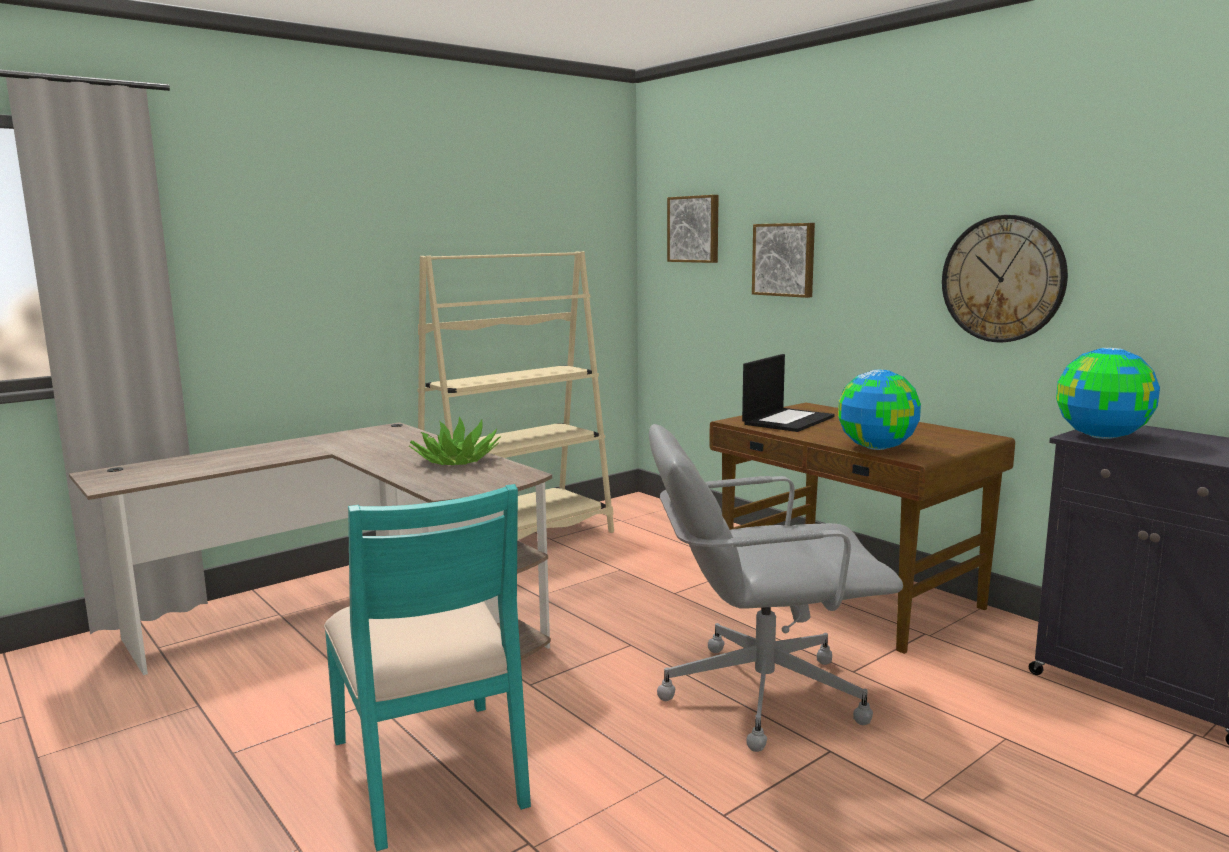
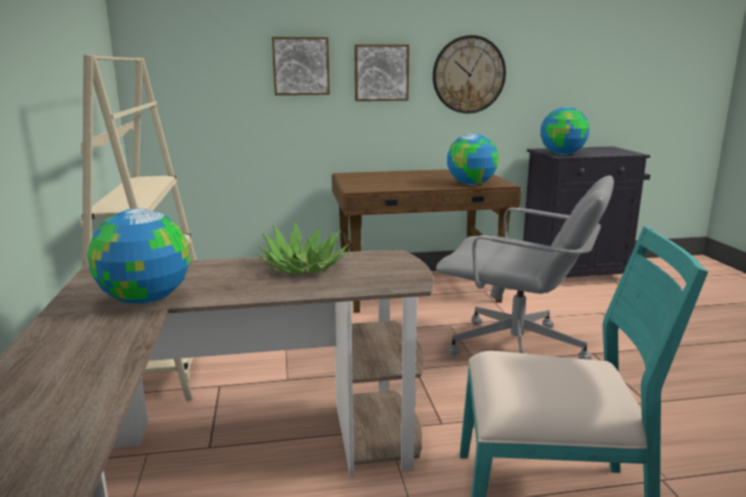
camera: 60 degrees left, 5 degrees up
(343, 446) = (145, 299): none -> globe
(694, 229) = (196, 40): picture -> picture (381, 73)
(760, 693) = (517, 350): grey office chair -> grey office chair turned 90 degrees counterclockwise
(788, 420) = (376, 183): laptop -> none

